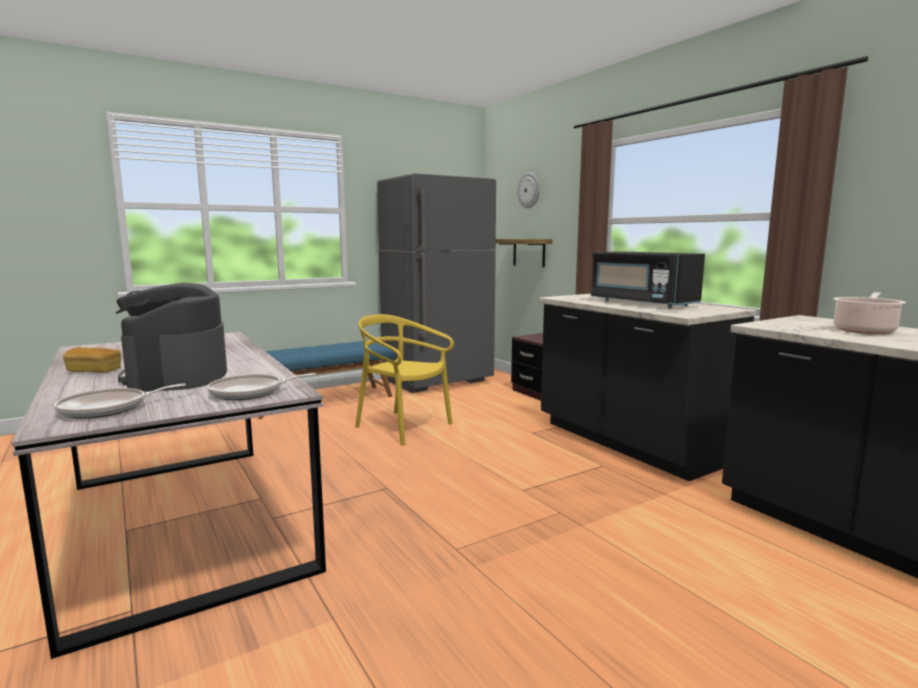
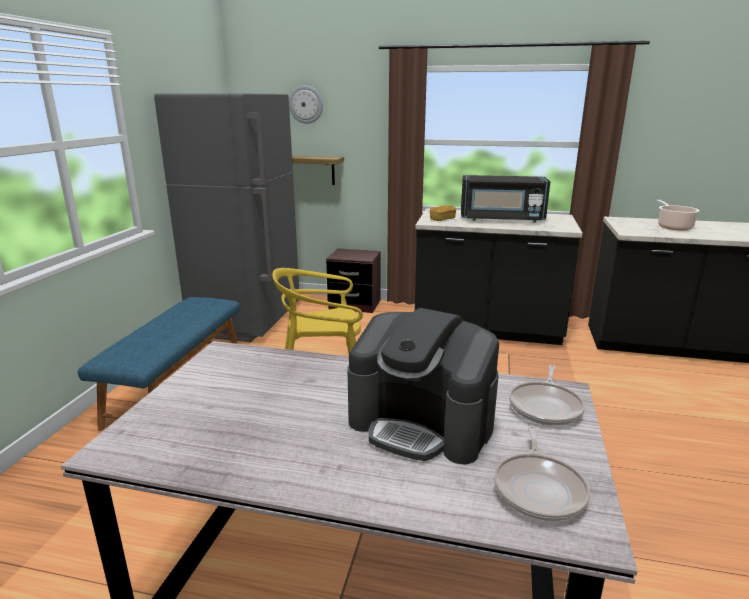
camera: 45 degrees left, 10 degrees up
(94, 371) = (313, 466): bread -> bread (442, 219)

